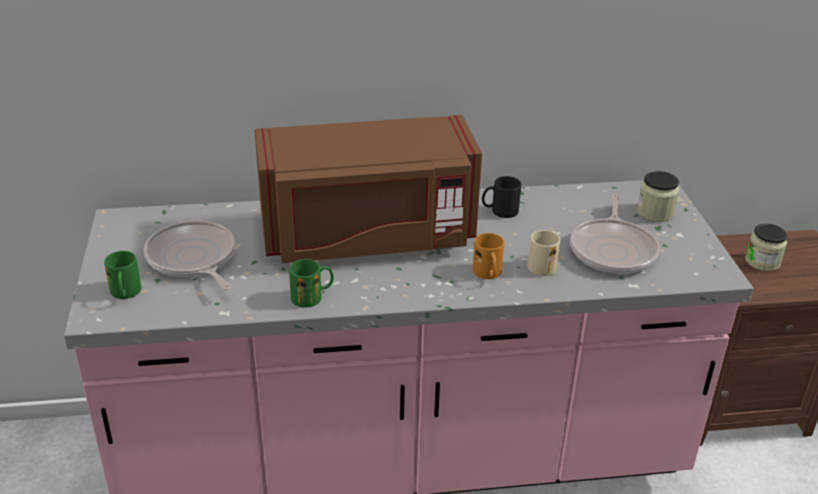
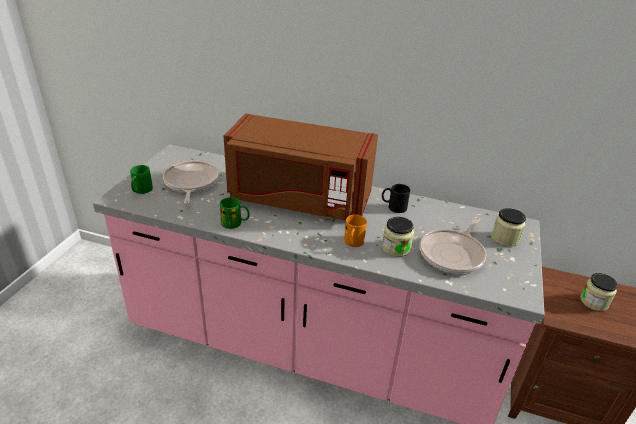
camera: 25 degrees right, 0 degrees up
(544, 264) = (396, 248): beige mug -> jar

